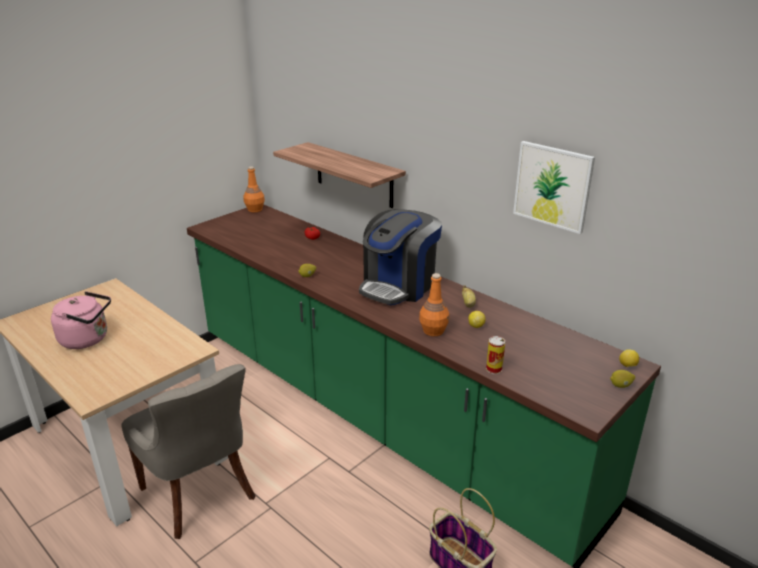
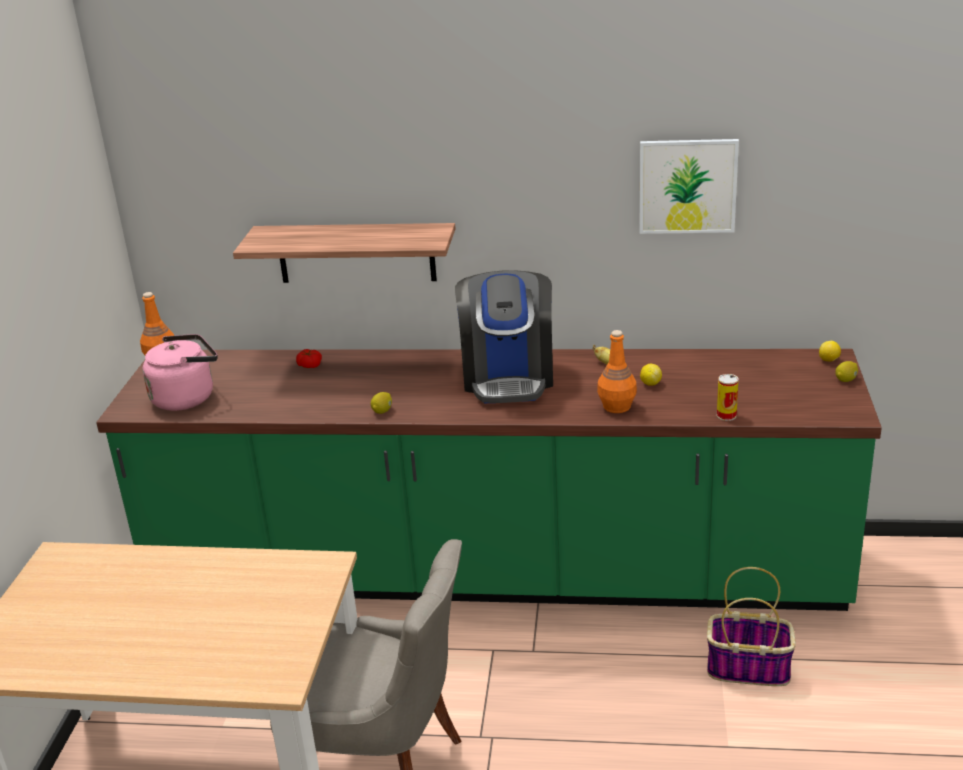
camera: 35 degrees left, 0 degrees up
(87, 339) = (146, 628): pink kettle -> pink kettle (187, 397)

